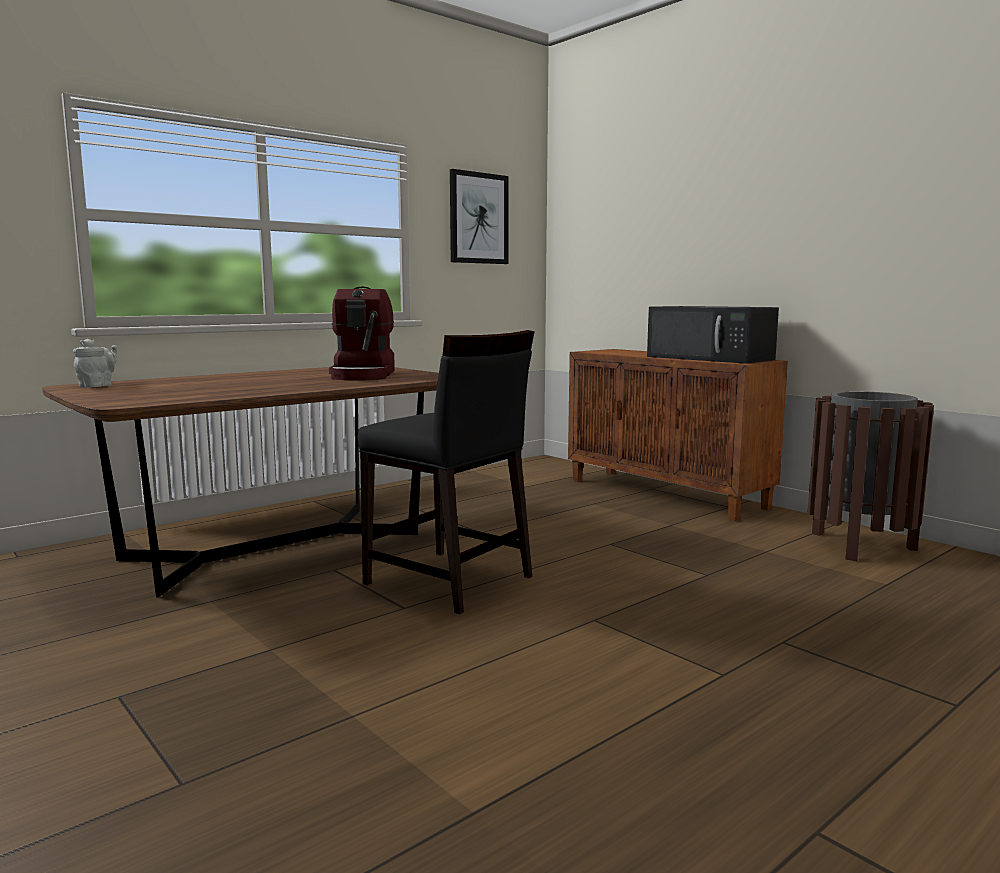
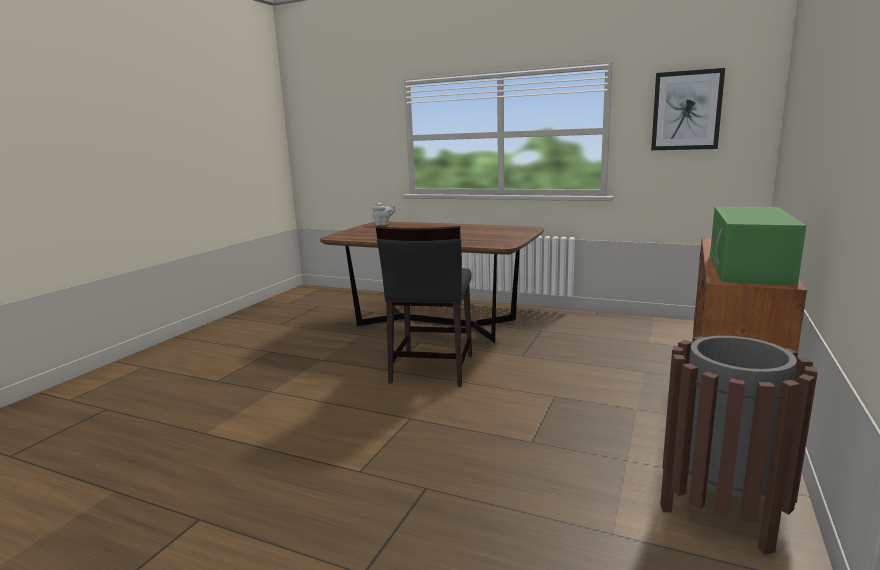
camera: 65 degrees right, 5 degrees up
(364, 375) = (486, 236): coffee machine -> none
(711, 358) = (749, 269): black microwave -> green microwave

